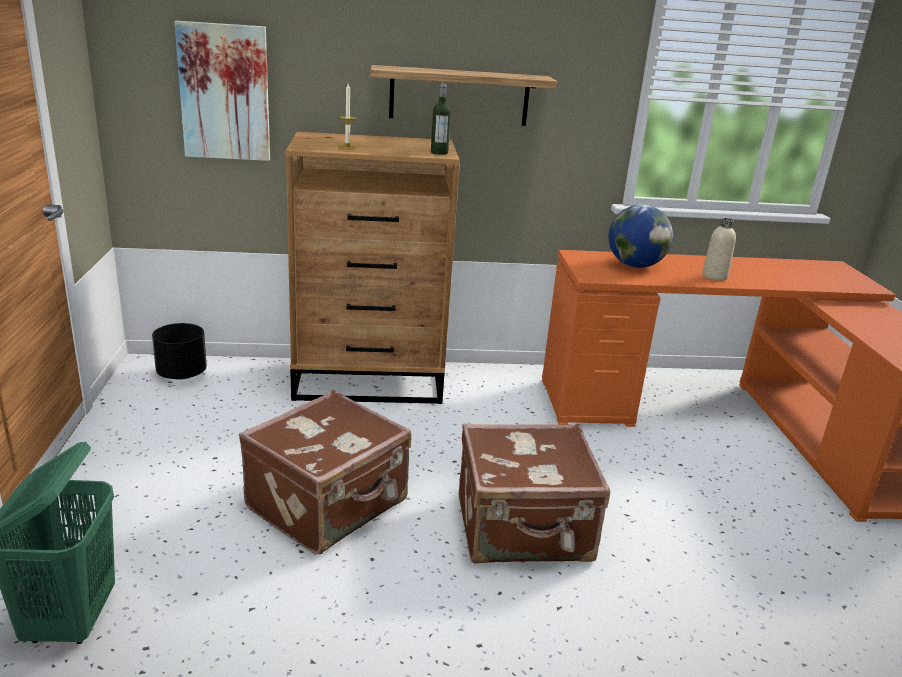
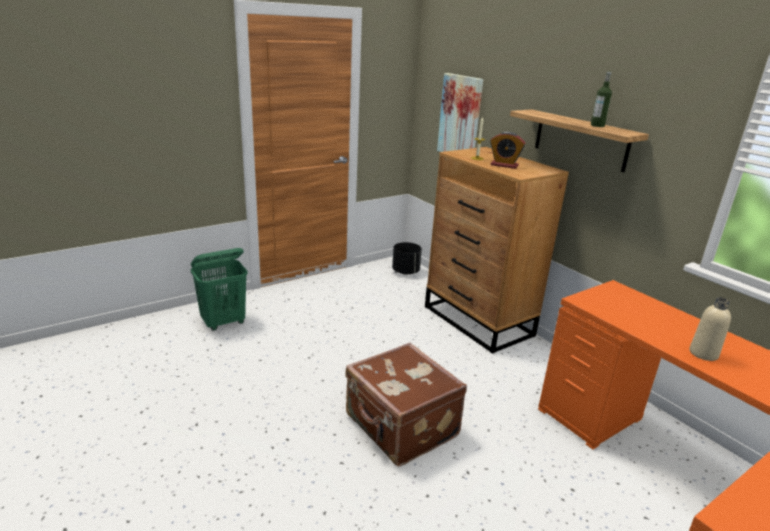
camera: 60 degrees right, 0 degrees up
(329, 505) = (350, 352): brown suitcase -> none
(395, 148) = (504, 165): none -> alarm clock
(439, 153) = (522, 174): bottle -> bottle (597, 125)
(635, 265) = (645, 313): globe -> none

